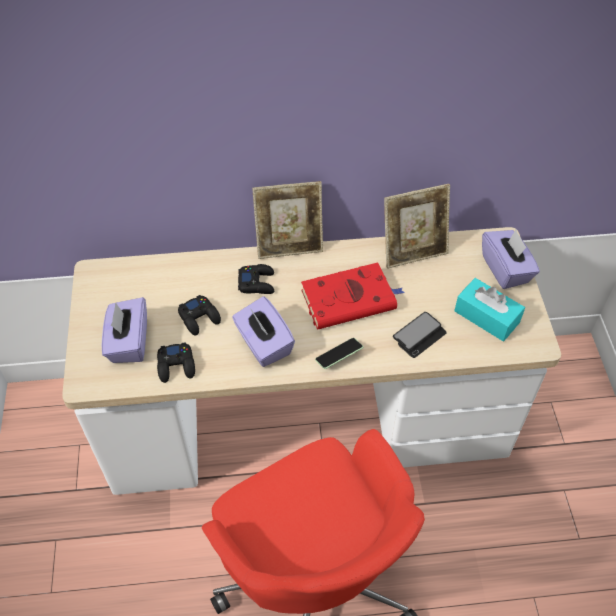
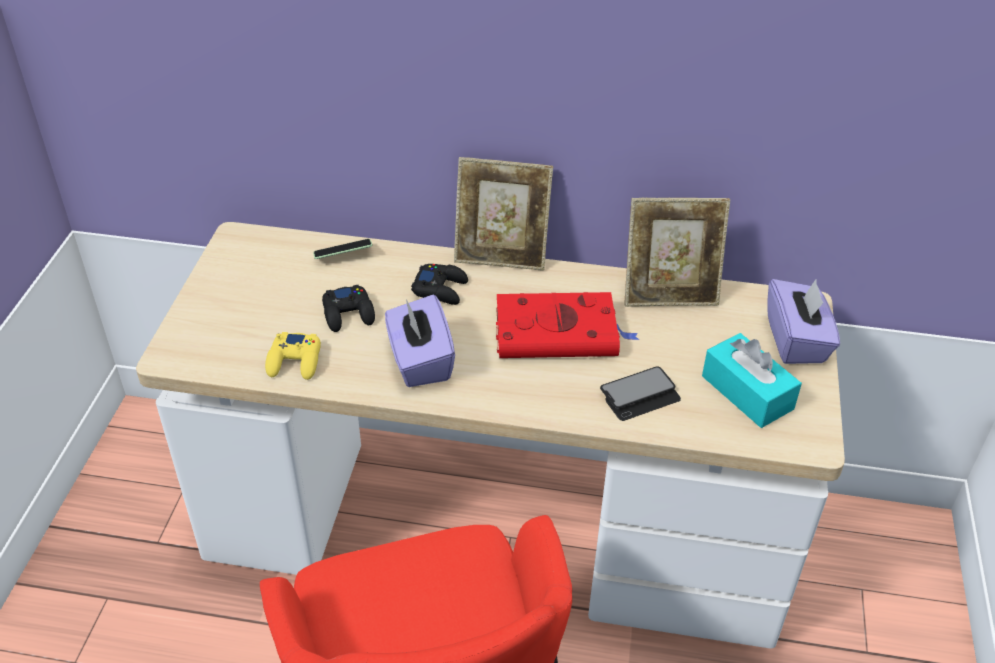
camera: 15 degrees right, 10 degrees down
(128, 342) = (246, 323): purple tissue box -> none
(176, 365) = (295, 361): black game controller -> yellow game controller
(339, 357) = (516, 397): phone -> phone (343, 255)

